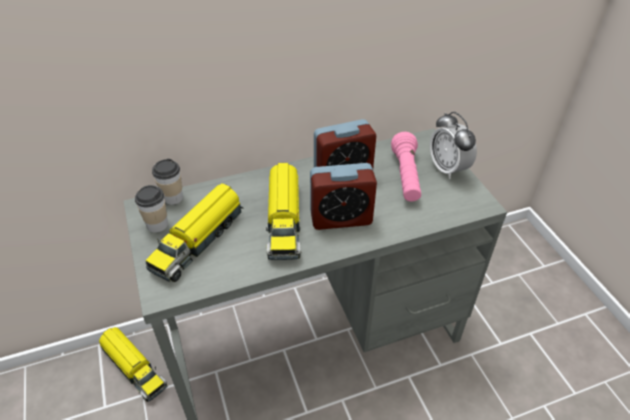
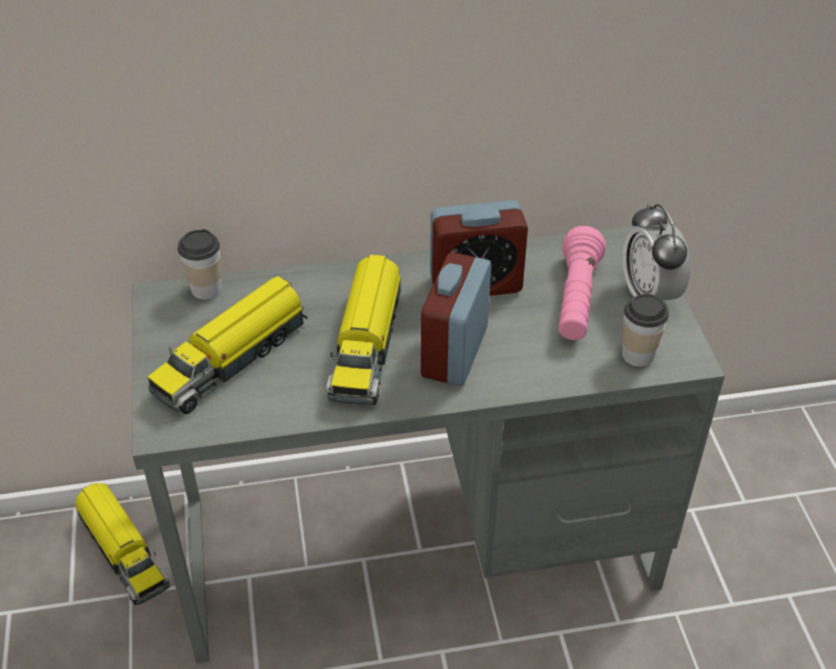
camera: 10 degrees right, 0 degrees up
(157, 224) = (176, 327): cup -> cup (638, 354)
(341, 218) = (454, 352): alarm clock -> alarm clock turned 105 degrees clockwise

